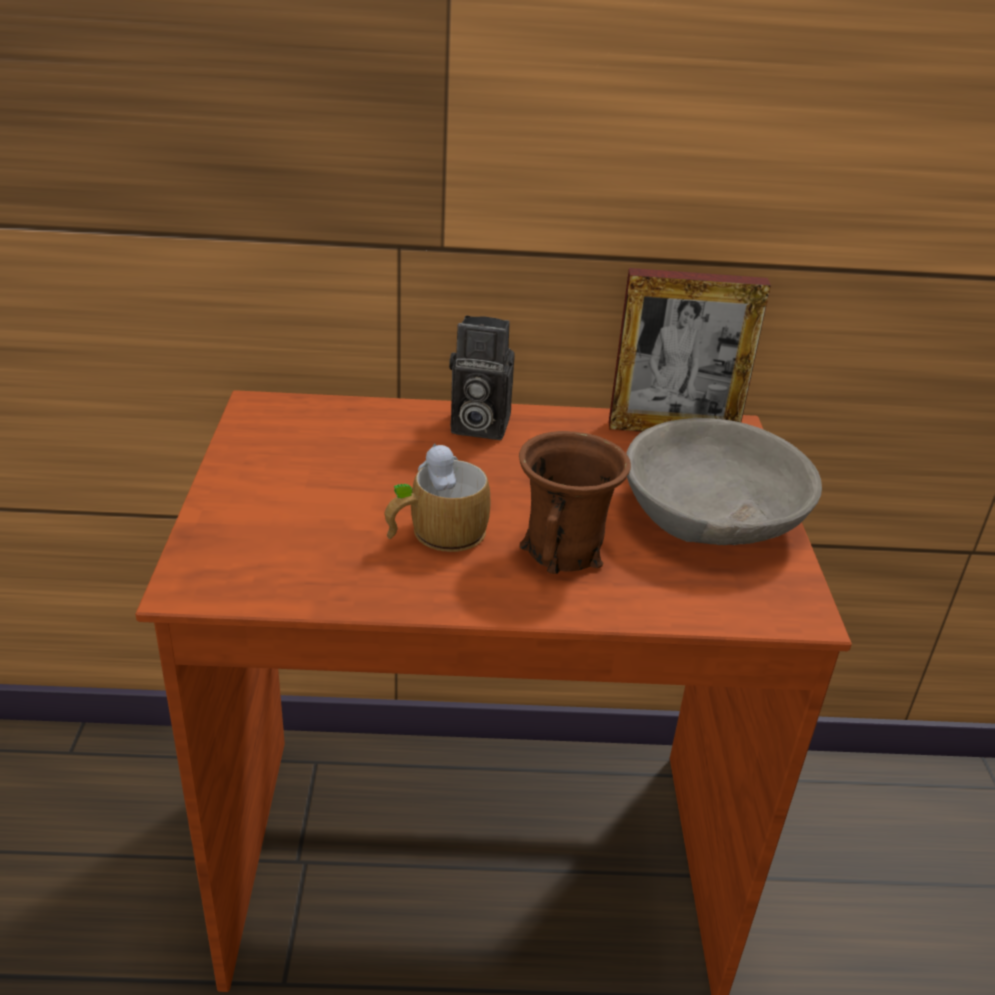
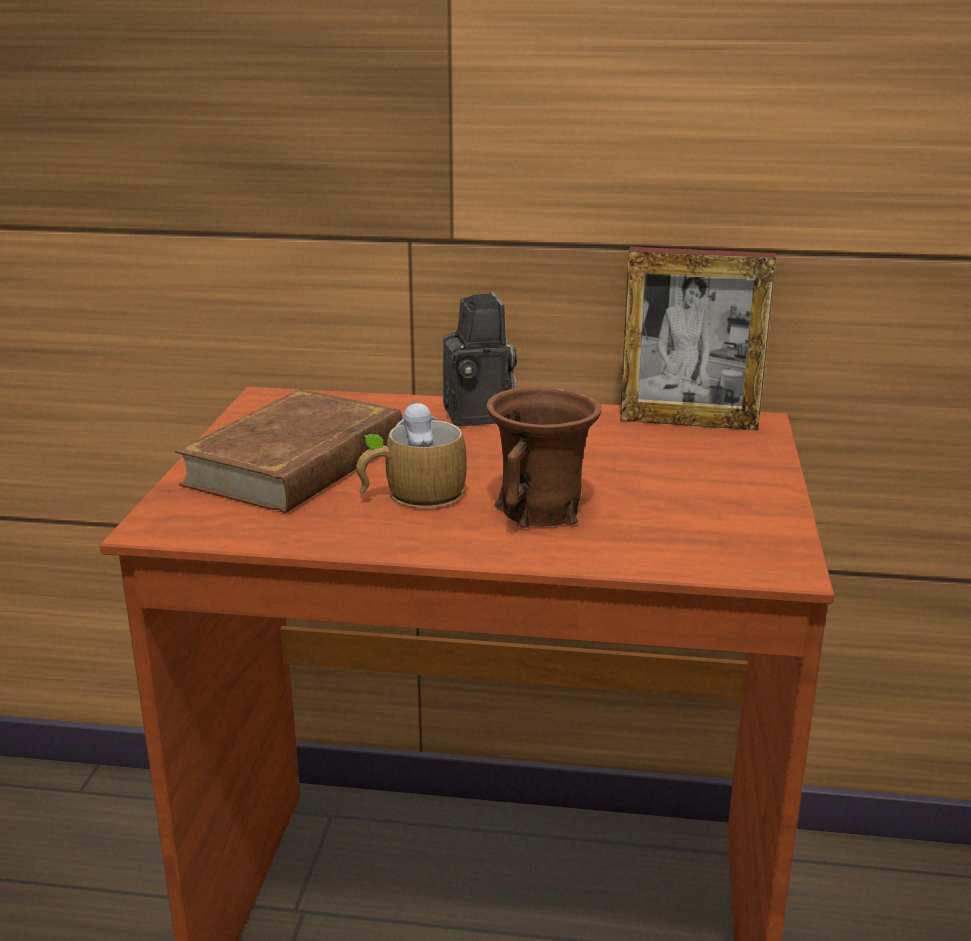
camera: 10 degrees right, 10 degrees down
(312, 494) = (298, 463): none -> brown book
(476, 426) = (480, 416): camera -> camera turned 120 degrees counterclockwise
(712, 515) = (710, 488): grey bowl -> none

